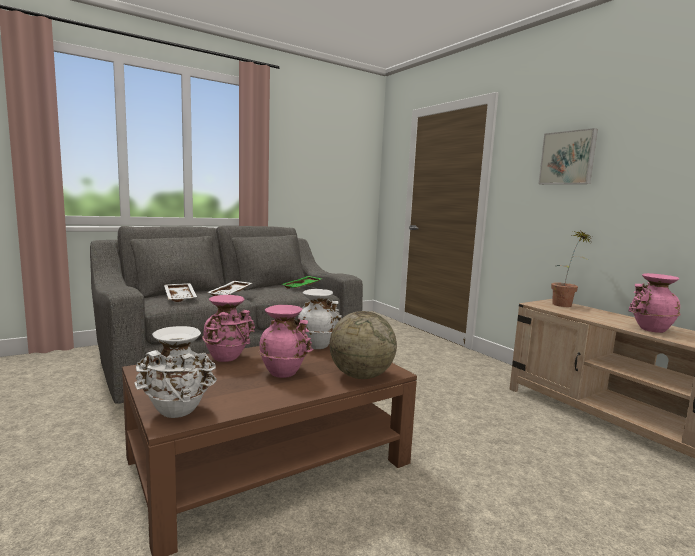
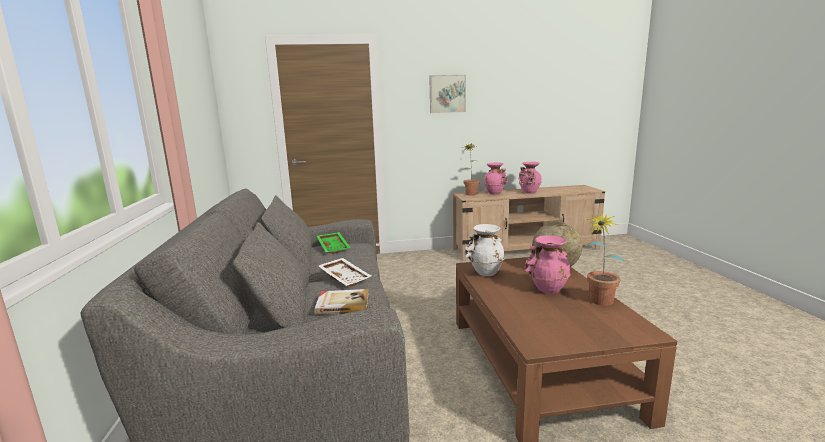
camera: 65 degrees left, 5 degrees up
(178, 412) = (630, 330): white vase -> none
(181, 297) = (342, 303): white tray -> book
(228, 358) = (510, 307): pink vase -> pink vase (495, 193)
(253, 397) = (598, 303): none -> potted plant

